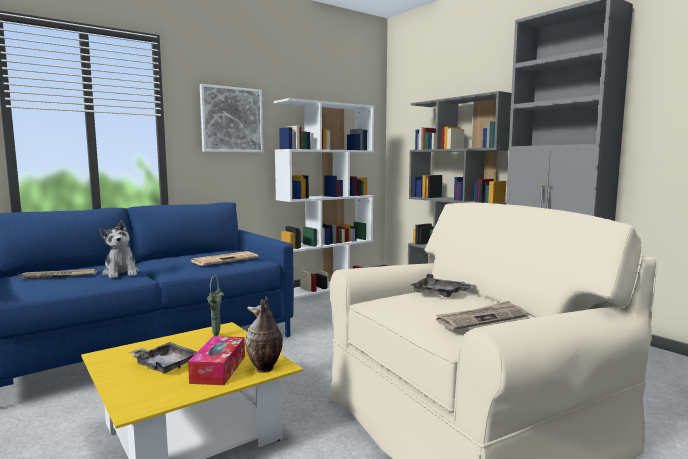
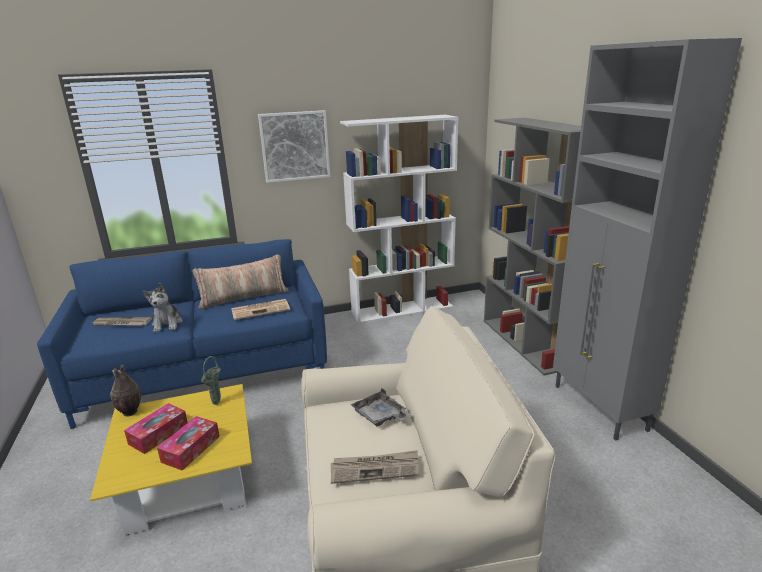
camera: 20 degrees right, 15 degrees up
(164, 364) = (158, 434): grey tray -> tissue box
(195, 255) = (243, 297): none -> pillow
(264, 369) = (223, 456): vase -> vase (130, 412)

